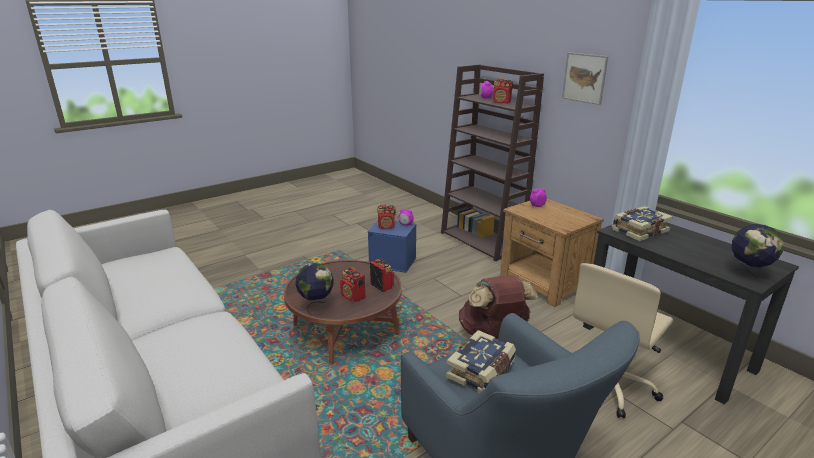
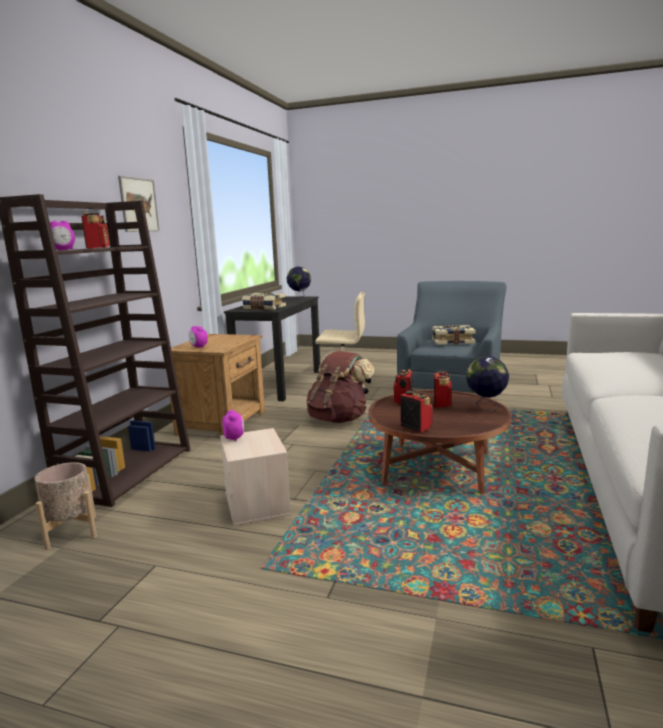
camera: 125 degrees left, 10 degrees down
(386, 226) = (255, 446): radio -> radio (415, 427)
(393, 262) = (256, 503): blue storage box -> beige storage box
(426, 224) = (71, 532): none -> beige planter

